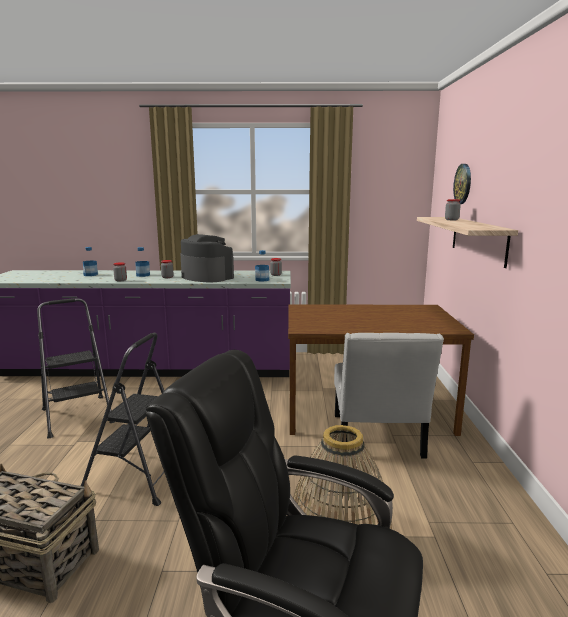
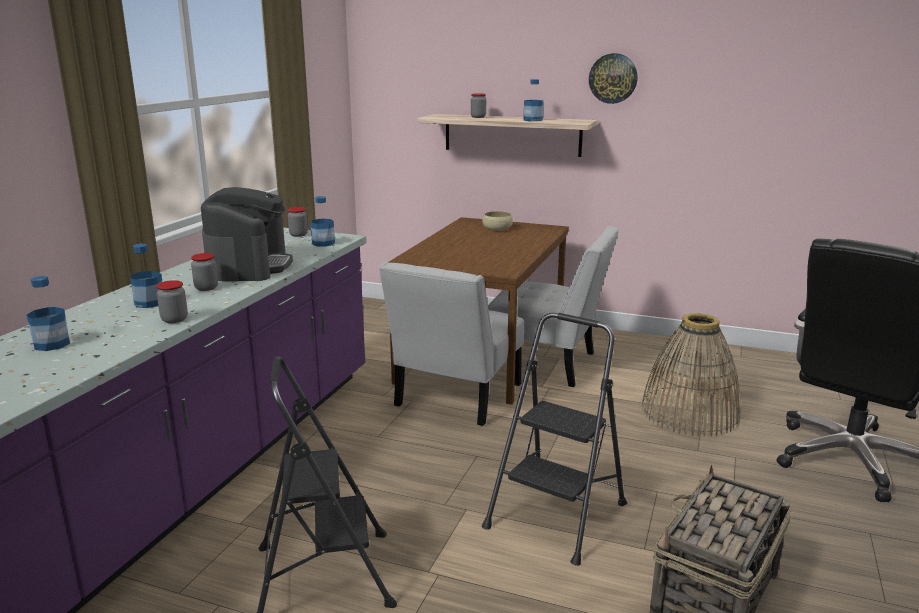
camera: 70 degrees left, 5 degrees up
(207, 277) = (249, 266): coffee machine -> coffee machine turned 120 degrees clockwise
(284, 412) = (455, 398): none -> white chair
(419, 316) = (497, 229): none -> beige bowl
(463, 184) = (457, 75): wall clock -> wall clock (613, 78)
(463, 224) = (533, 120): none -> bottle

